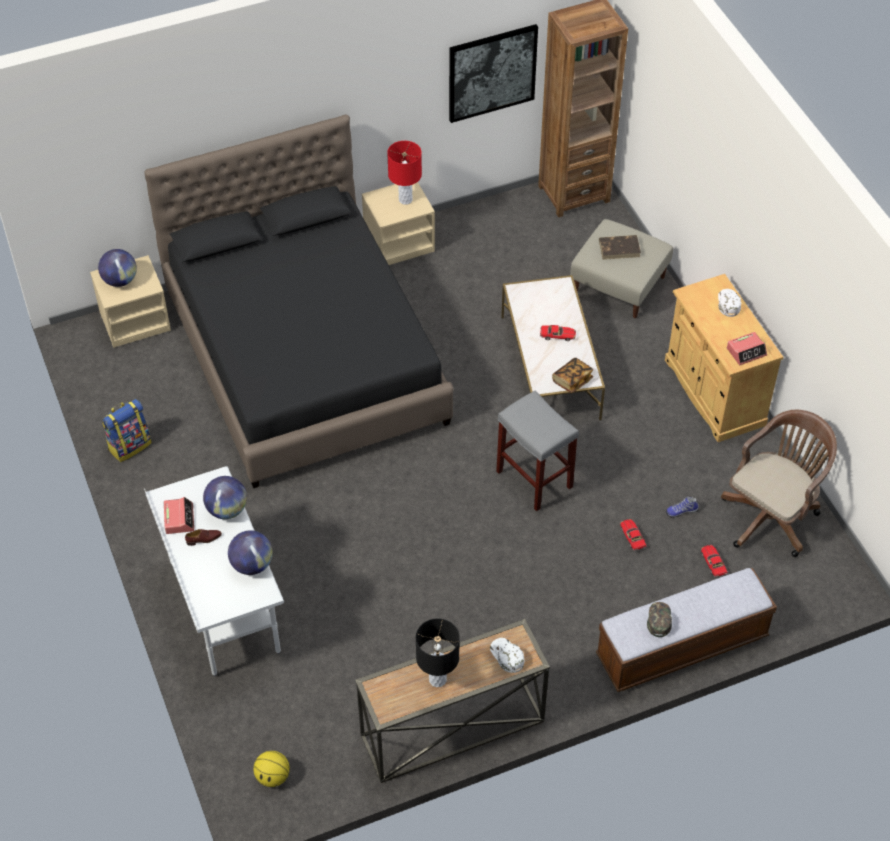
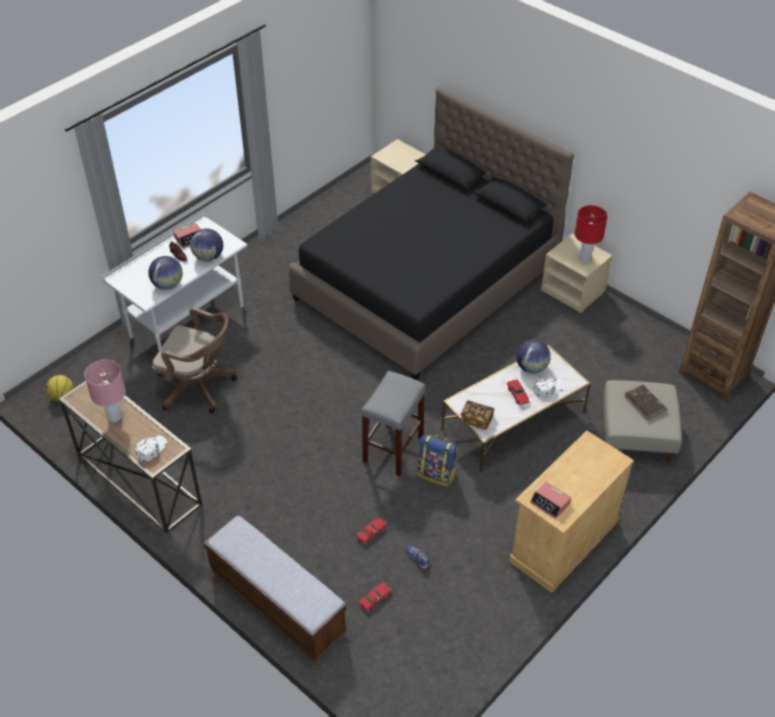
camera: 65 degrees right, 5 degrees down
(120, 280) = (399, 153): globe -> globe (531, 367)
(130, 445) = (295, 230): backpack -> backpack (437, 474)
(437, 679) = (114, 416): black table lamp -> pink table lamp
(492, 72) = (693, 212): picture -> none
(659, 620) = (254, 551): green cap -> none
(728, 303) = (599, 473): white cap -> white cap (548, 388)
(772, 515) = (452, 628): brown office chair -> brown office chair (199, 388)

